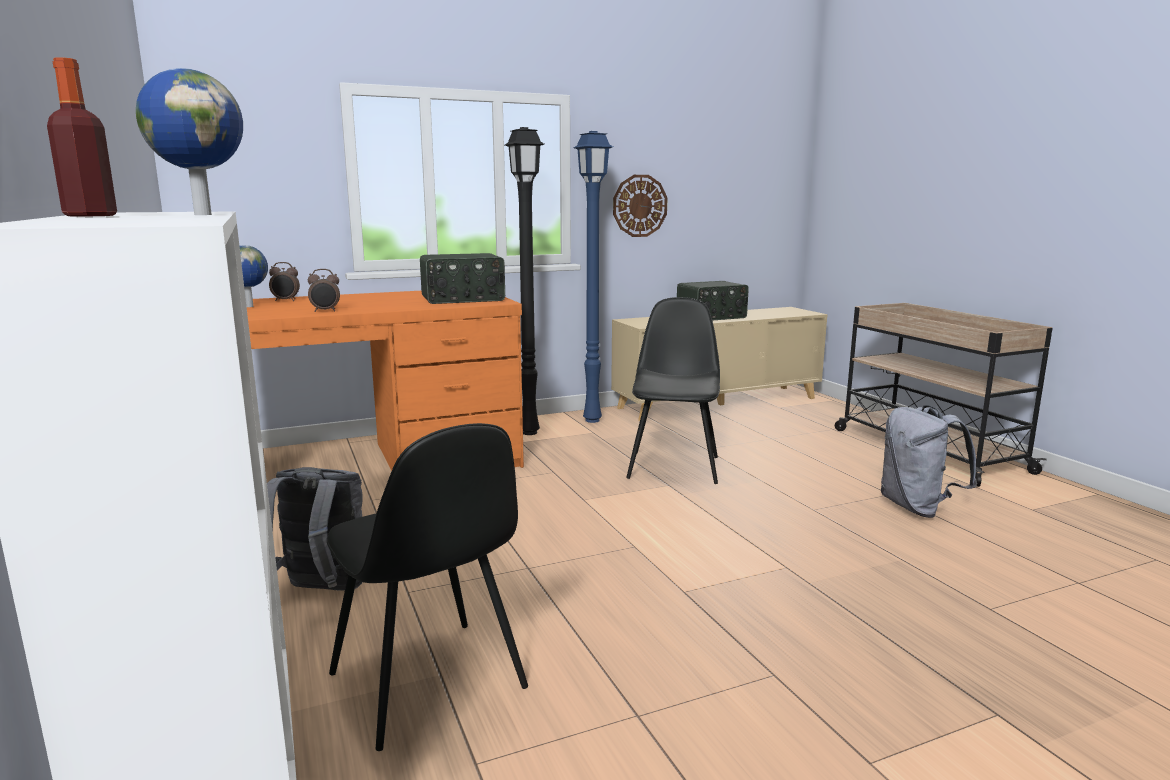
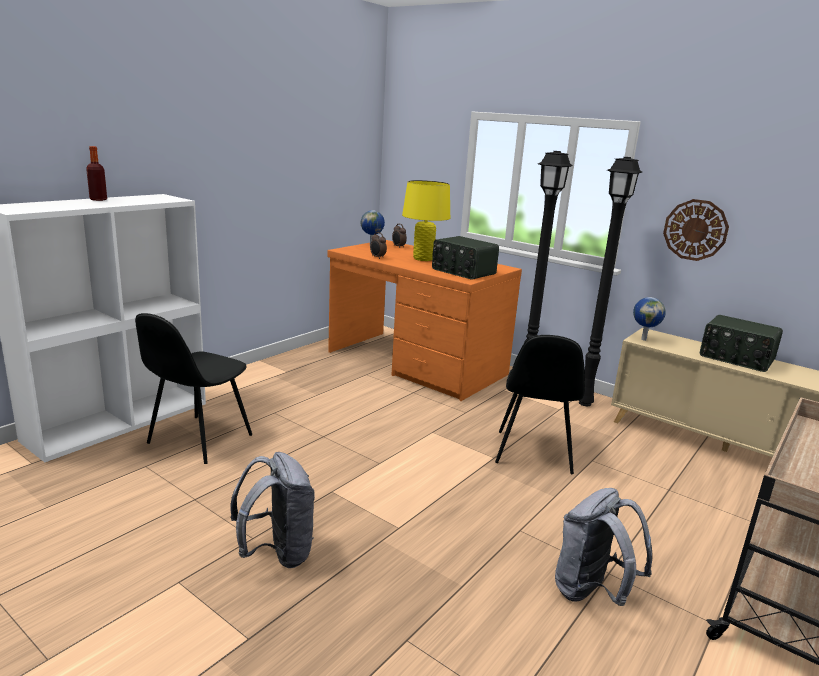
camera: 60 degrees right, 5 degrees up
(202, 214) = (123, 204): globe -> globe (643, 339)
(321, 592) = (261, 393): grey backpack -> grey backpack (277, 553)
(373, 301) = (423, 259): none -> yellow table lamp
(593, 420) = (586, 403): blue floor lamp -> black floor lamp
(674, 466) = (533, 453): black chair -> black chair turned 120 degrees clockwise

